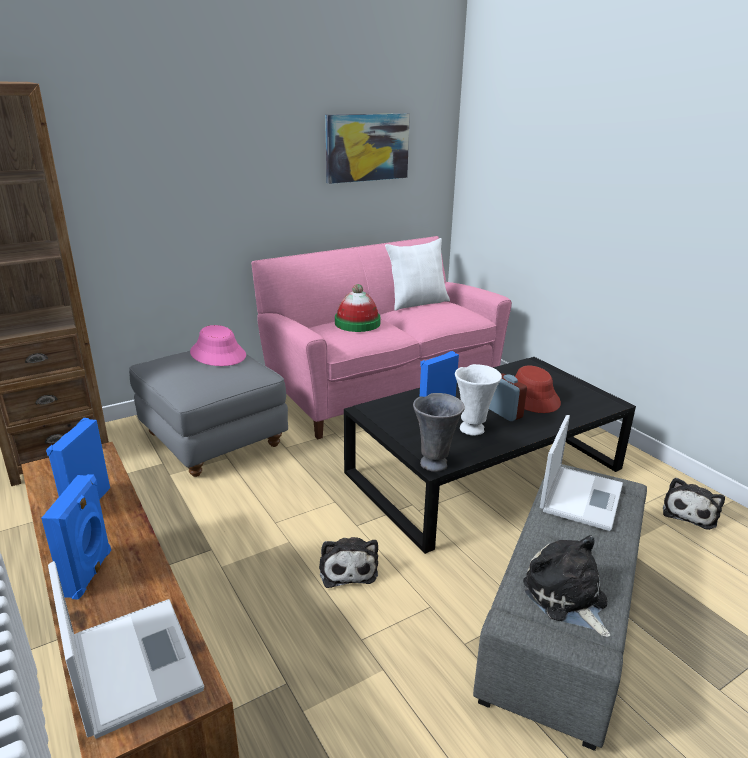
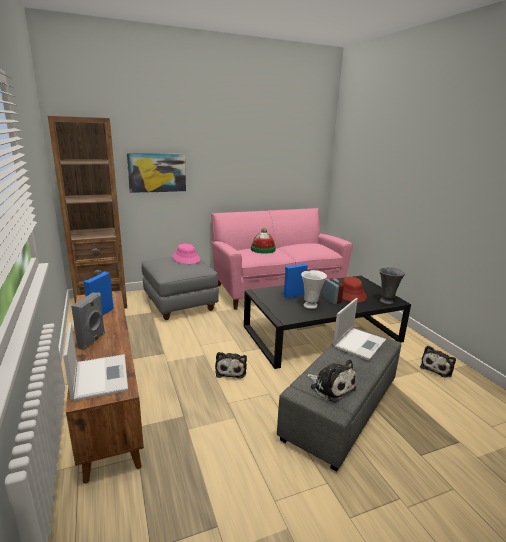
camera: 10 degrees right, 5 degrees down
(90, 573) = (92, 340): blue speaker -> grey speaker
(367, 147) = (279, 157): picture -> picture (157, 172)
(417, 303) = (300, 242): white pillow -> none
(435, 463) = (283, 319): grey vase -> grey vase (387, 301)
(566, 598) = (331, 387): plush toy -> plush toy turned 150 degrees clockwise

